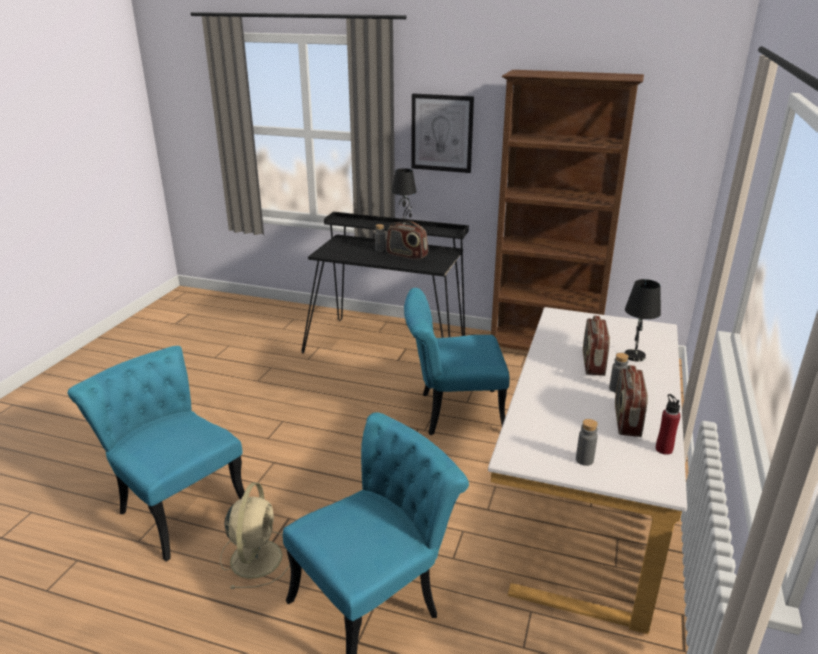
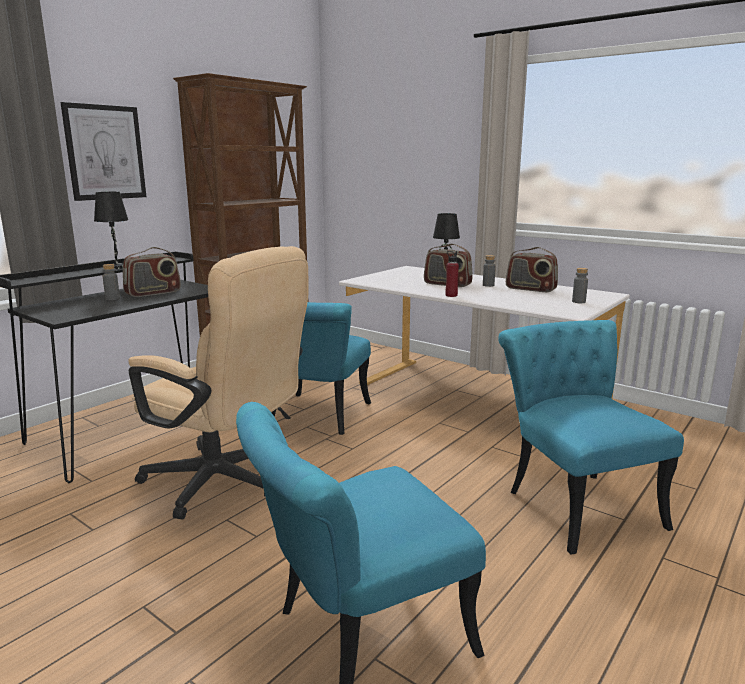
camera: 70 degrees left, 10 degrees down
(257, 557) = (495, 569): beige fan -> none
(325, 406) = (226, 484): none -> beige office chair
(664, 449) = (568, 288): red bottle -> red bottle (451, 295)

